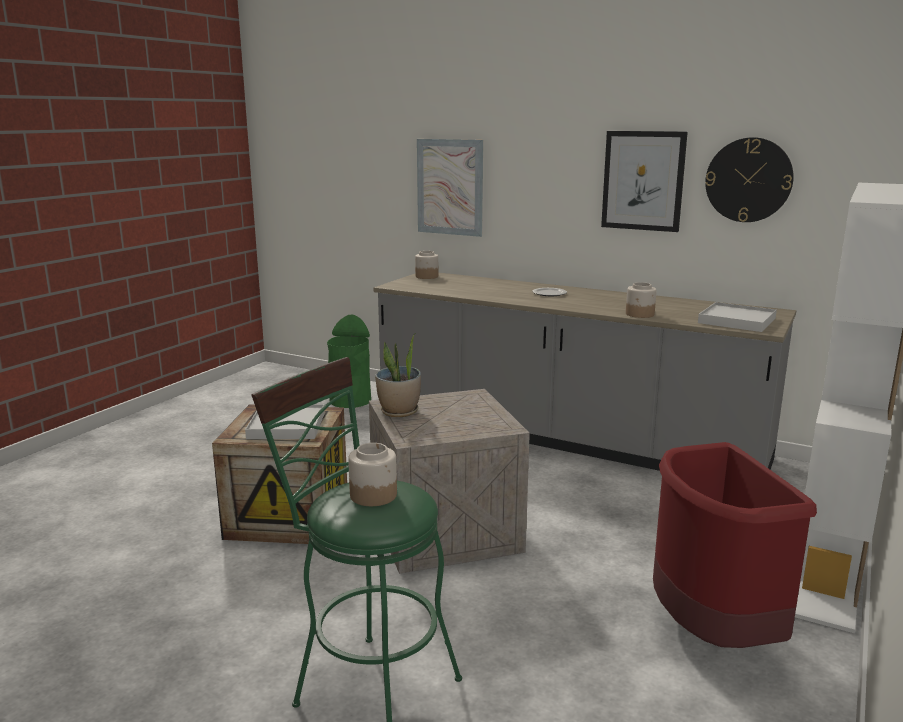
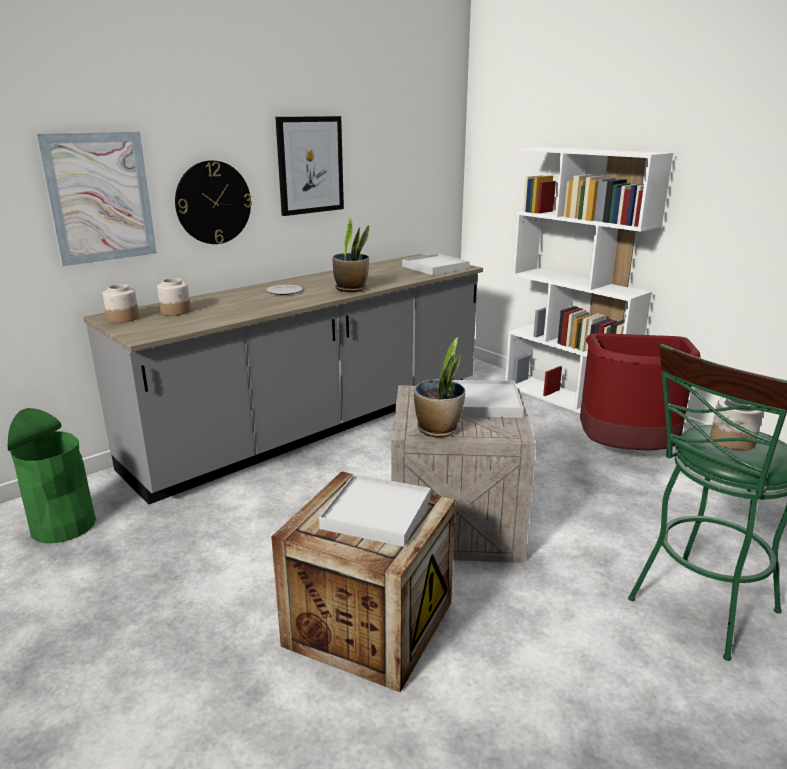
camera: 70 degrees left, 5 degrees up
(473, 421) = (483, 402): none -> white tray
(590, 307) = (351, 289): none -> potted plant
(640, 314) = (392, 282): jar -> jar (176, 311)
(748, 180) = (381, 156): wall clock -> wall clock (213, 202)

